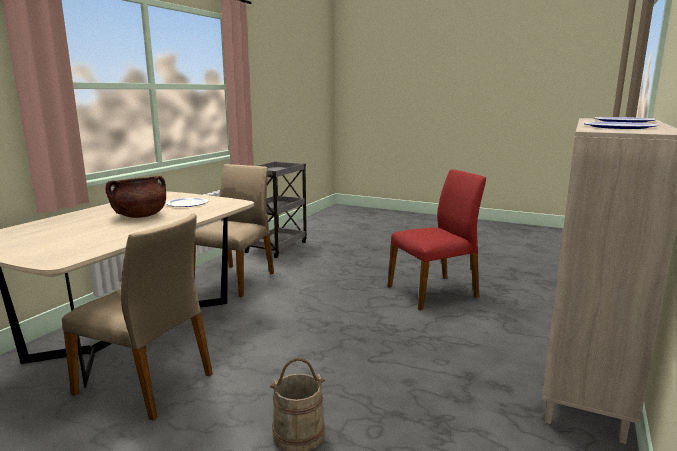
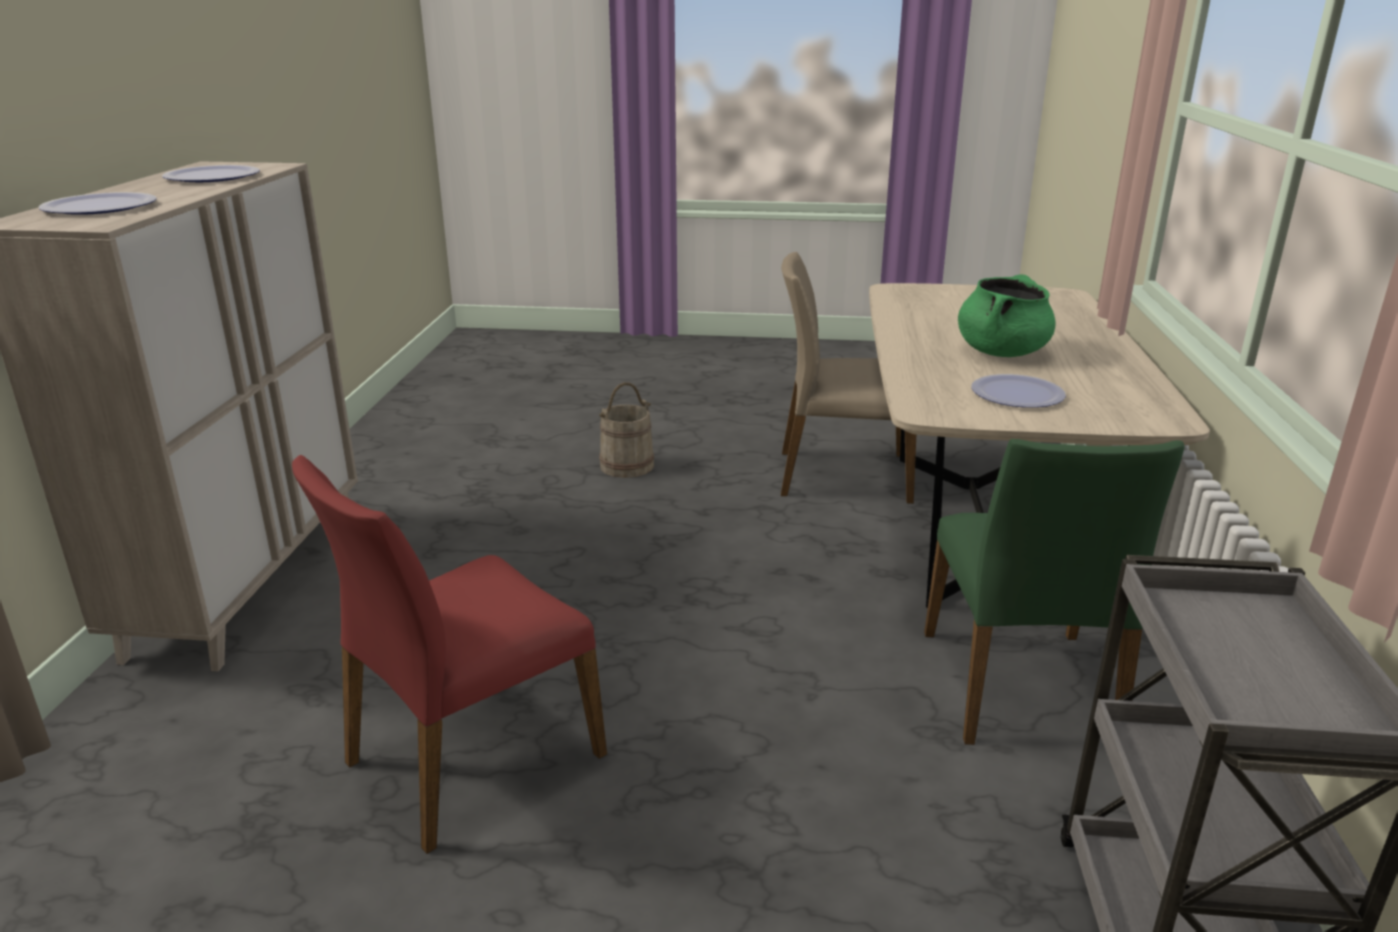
camera: 160 degrees right, 10 degrees up
(140, 216) = (1001, 352): brown cooking pot -> green cooking pot
(235, 279) = (1020, 687): beige chair -> green chair

